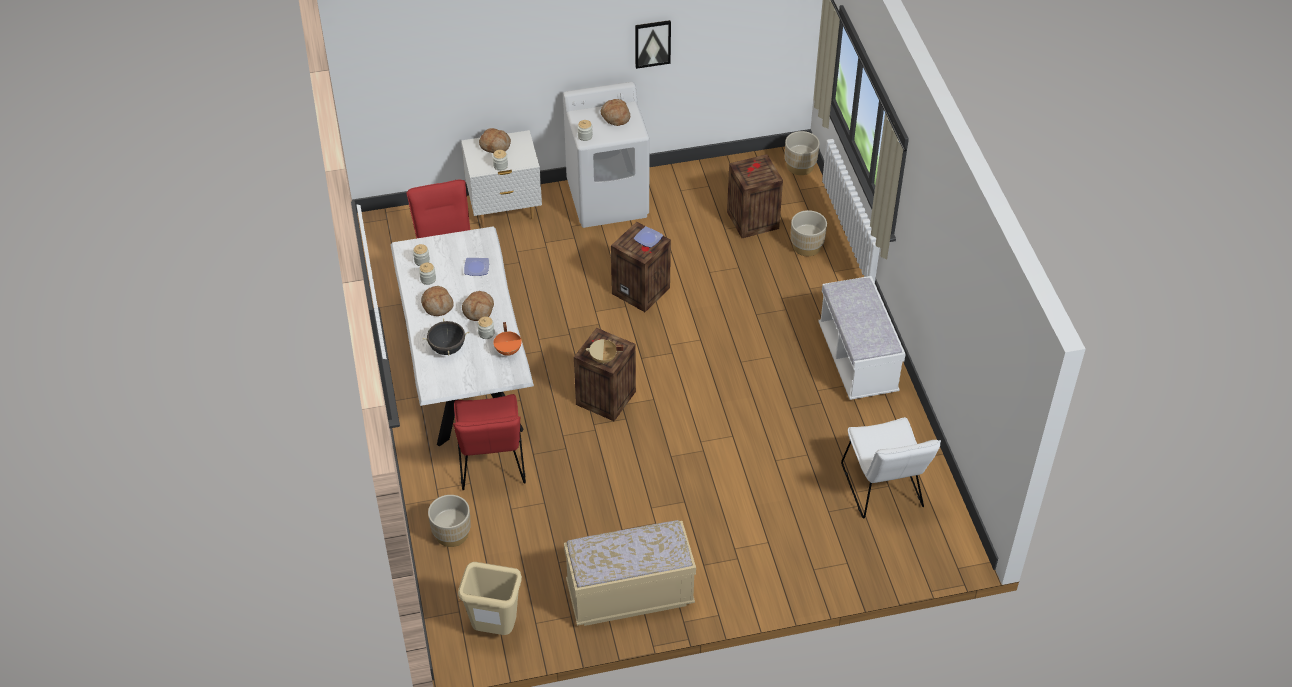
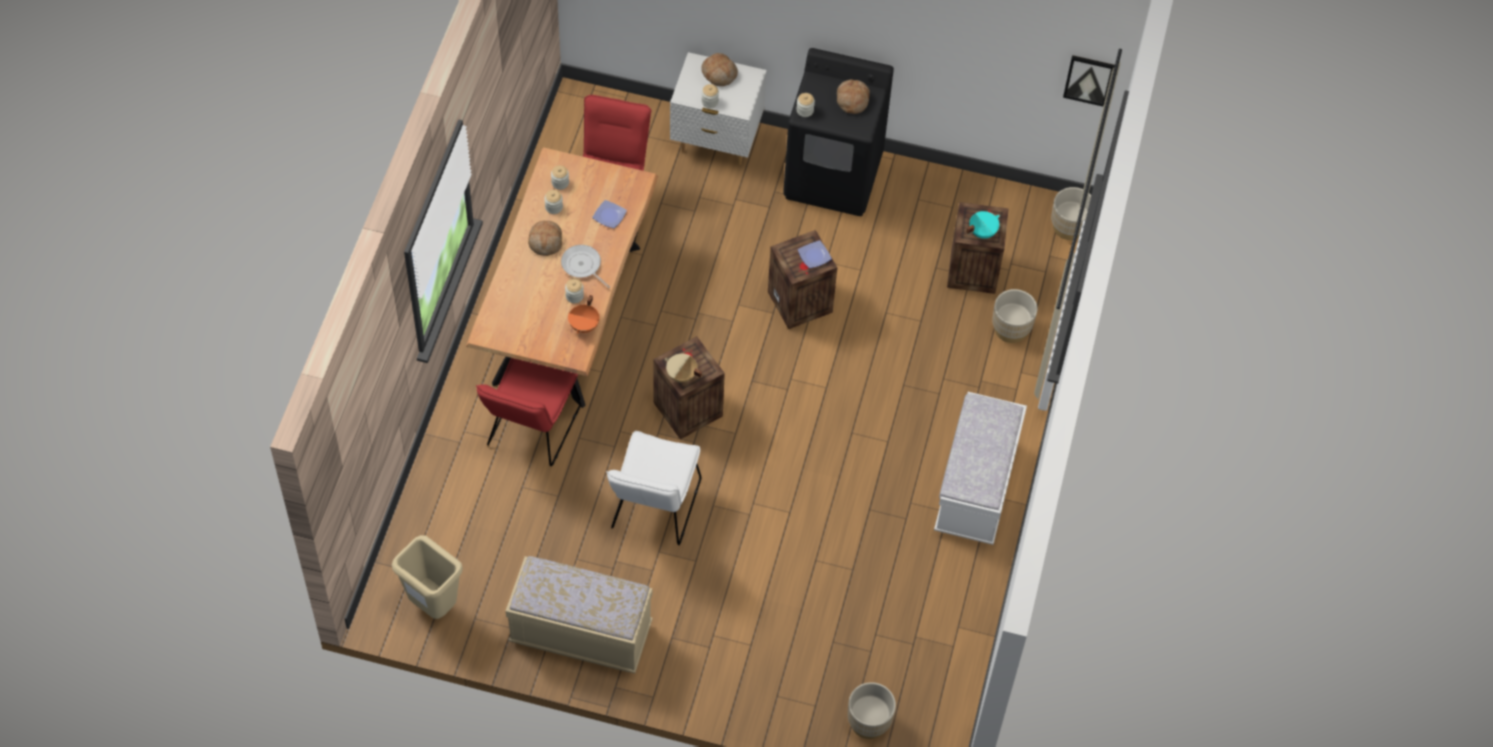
camera: 25 degrees right, 10 degrees up
(447, 348) = (526, 296): black cooking pot -> none
(452, 534) = (450, 486): beige planter -> beige planter (868, 722)
(466, 371) = (567, 314): white dining table -> brown dining table
(478, 310) = (582, 266): bread -> frying pan
(608, 199) = (833, 176): white washing machine -> black washing machine
(652, 43) = (922, 37): picture -> picture (1089, 79)
(759, 175) = (982, 232): none -> turquoise cooking pot
(884, 490) = (905, 647): white chair -> white chair (653, 510)

